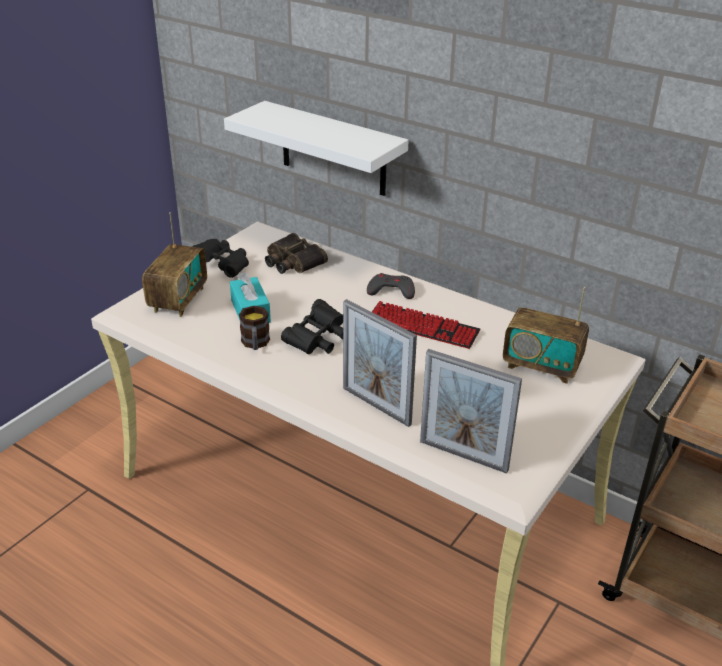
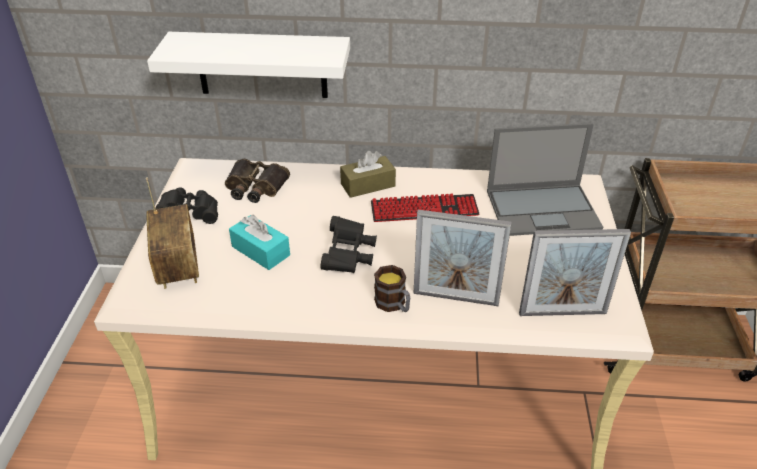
camera: 30 degrees left, 5 degrees up
(255, 344) = (296, 282): mug -> mug (394, 305)
(391, 290) = (368, 185): grey game controller -> brown tissue box
(541, 366) = (543, 209): radio -> laptop

